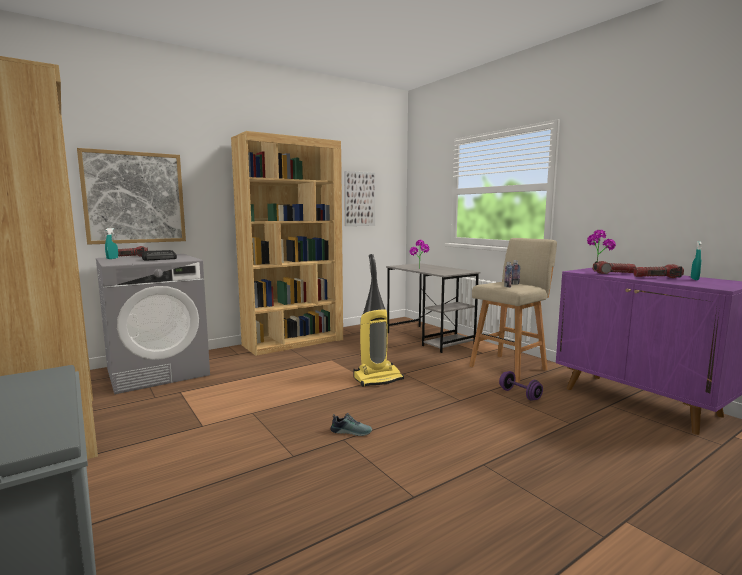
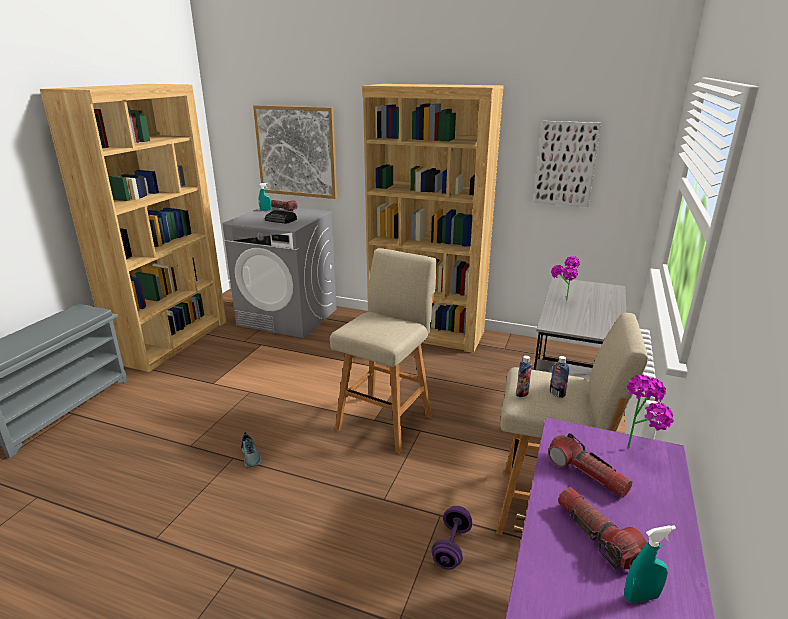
camera: 55 degrees right, 15 degrees up
(378, 379) = (386, 420): vacuum cleaner -> beige stool

